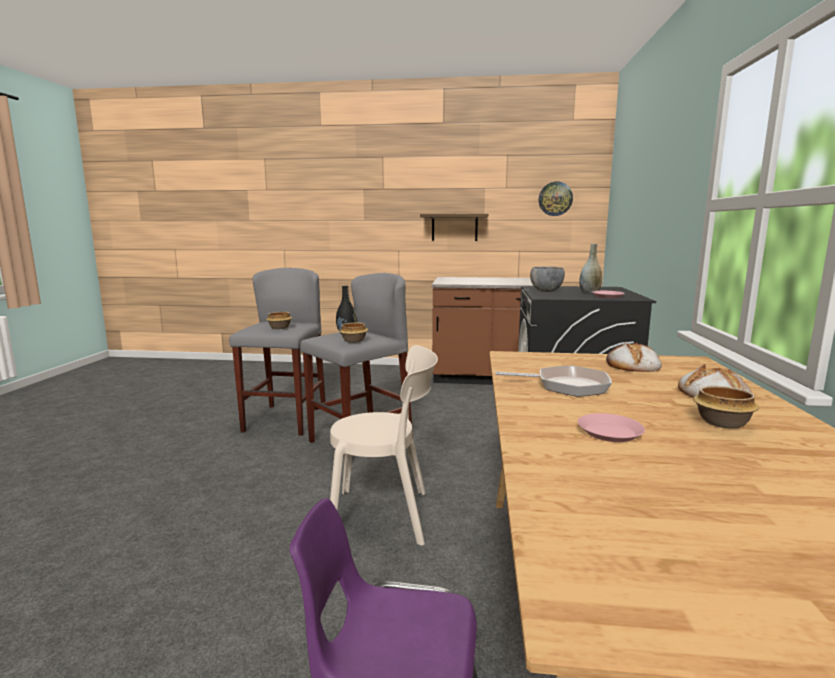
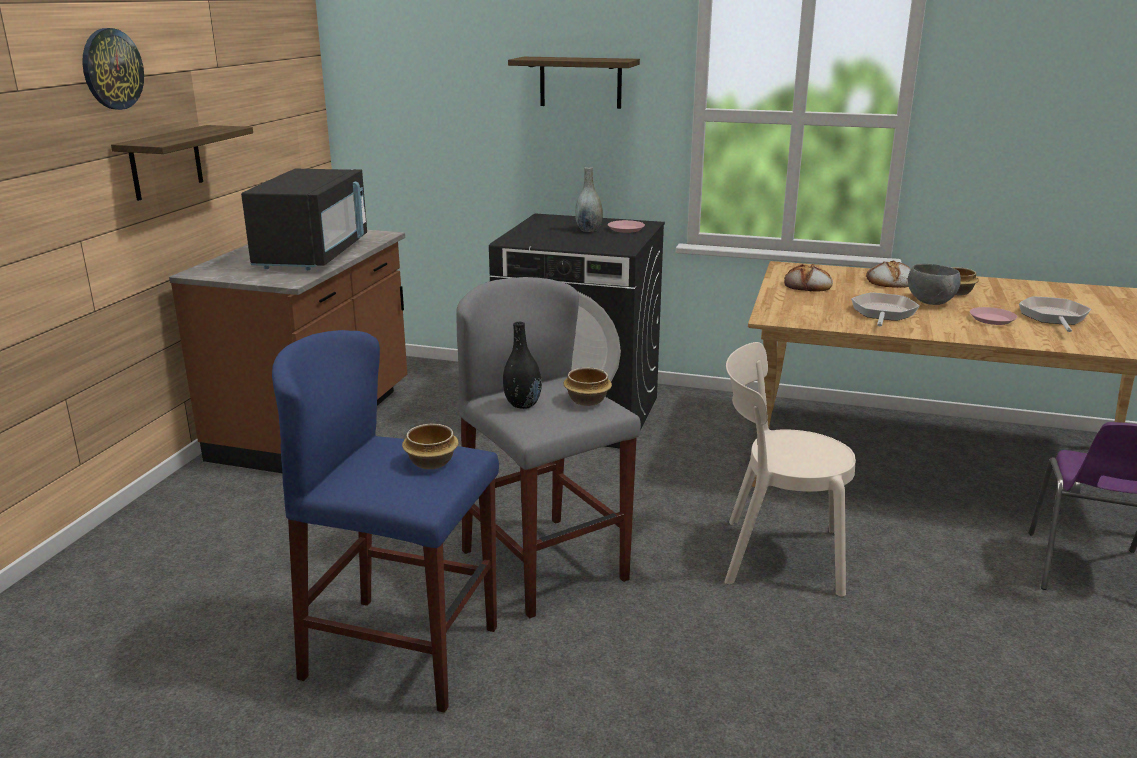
camera: 80 degrees left, 10 degrees up
(285, 420) = (401, 652): grey stool -> blue stool
(386, 516) = (775, 555): beige chair -> beige chair turned 90 degrees counterclockwise
(489, 281) = (314, 255): none -> black microwave
(545, 291) = (563, 242): grey bowl -> grey bowl (930, 302)
(555, 199) = (277, 82): wall clock -> wall clock (112, 69)
(668, 186) = (580, 82): none -> shelf
(677, 475) = (1053, 318): none -> frying pan

